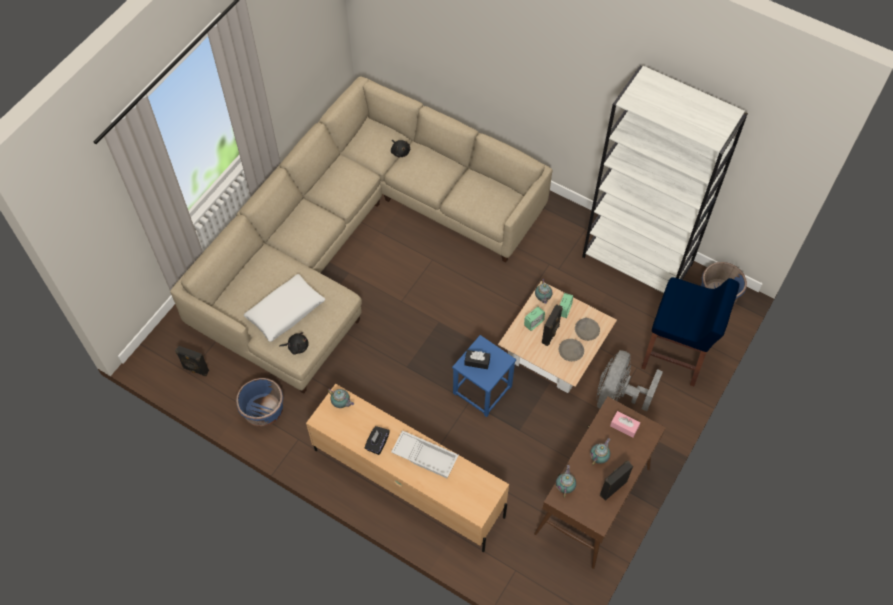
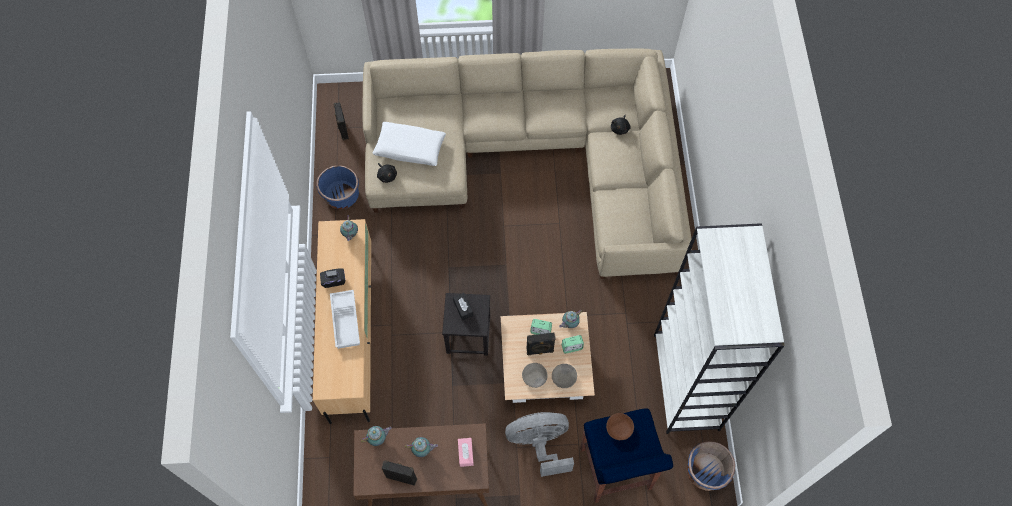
camera: 55 degrees right, 5 degrees up
(482, 390) = (468, 335): blue stool -> black stool
(675, 306) = (619, 428): none -> brown bowl

